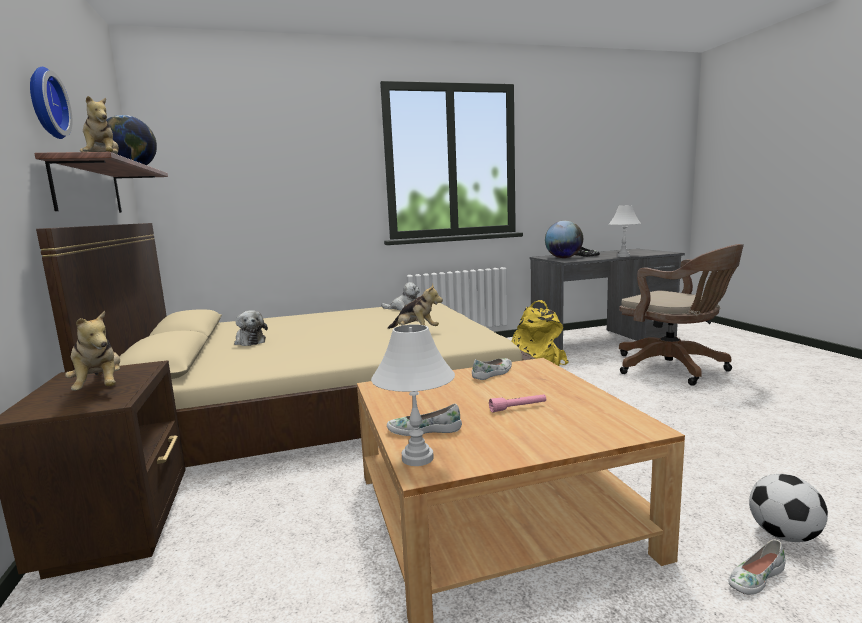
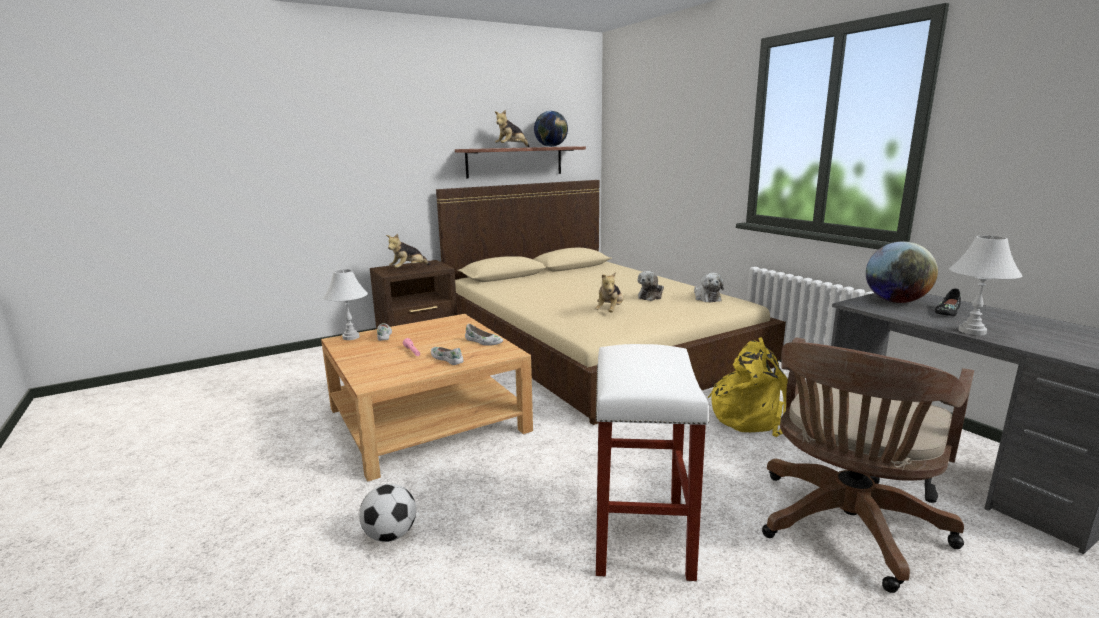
camera: 75 degrees right, 5 degrees up
(44, 103) = (475, 119): wall clock -> none
(249, 341) = (561, 279): plush toy -> plush toy (651, 296)
(711, 417) = (642, 536): none -> white stool
(755, 577) = (345, 510): white shoe -> white shoe (447, 359)

